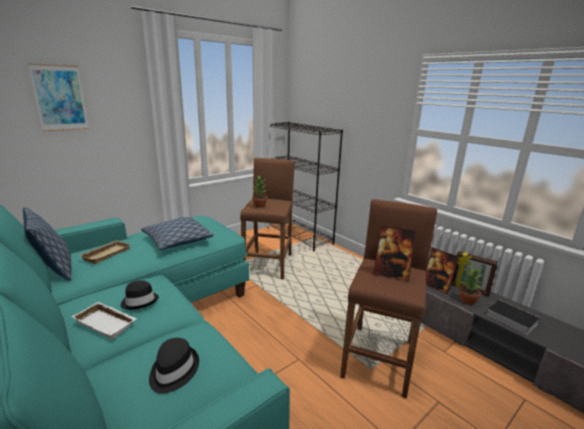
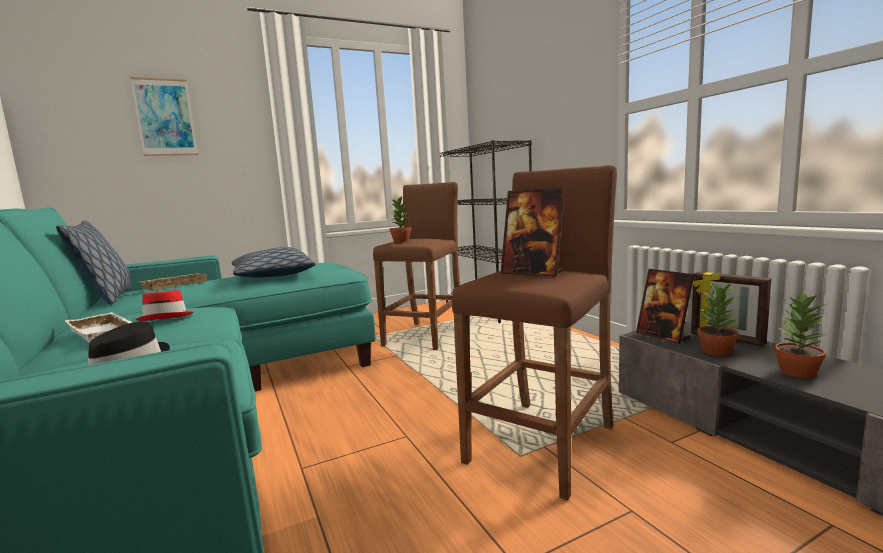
camera: 15 degrees right, 10 degrees down
(140, 301) = (167, 317): black hat -> red hat
(509, 318) = (797, 372): book -> potted plant

